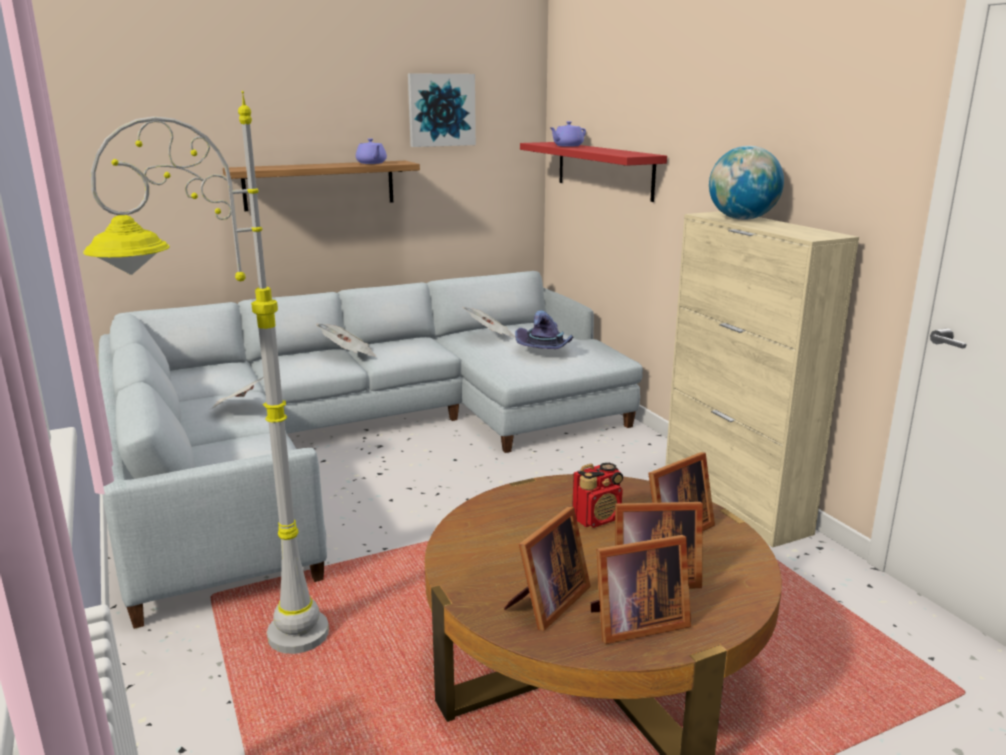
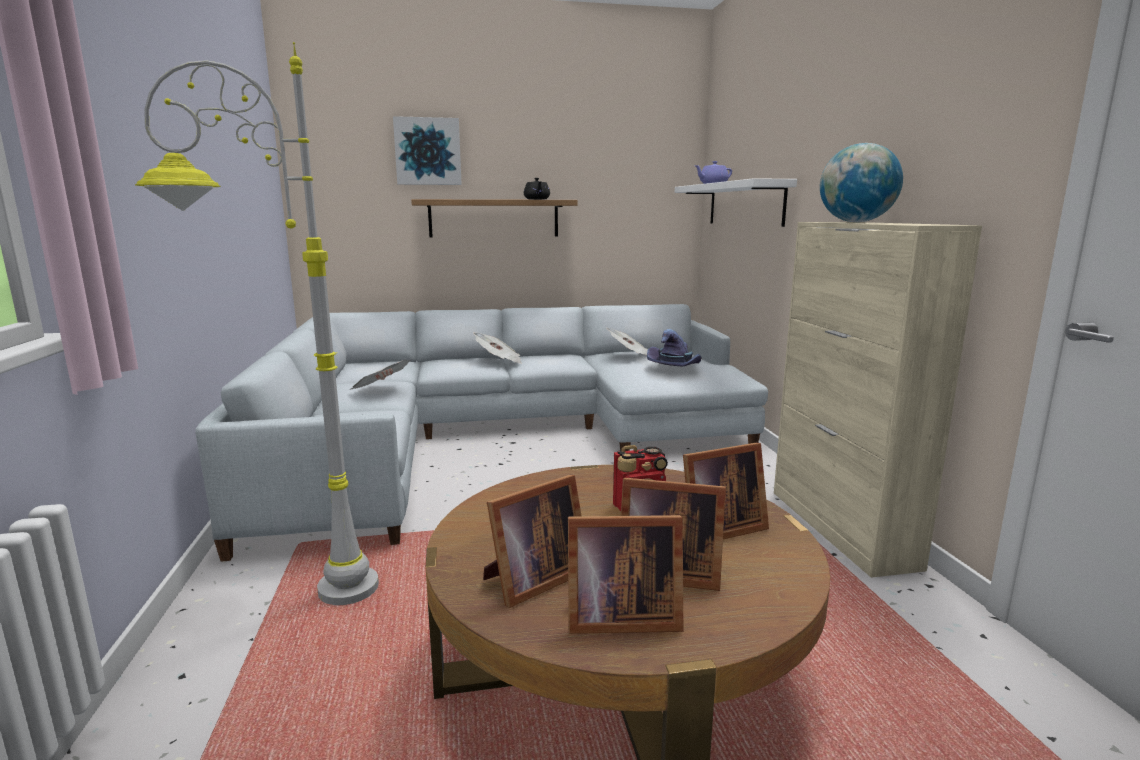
camera: 15 degrees right, 5 degrees down
(371, 163) = (537, 199): purple teapot -> black teapot
(441, 110) = (604, 157): picture -> picture (428, 151)
(603, 169) = (745, 204): red shelf -> white shelf

